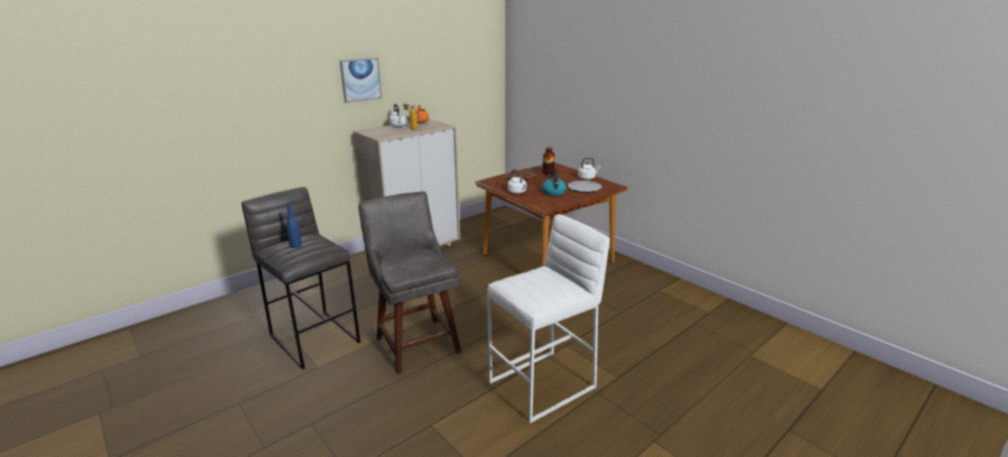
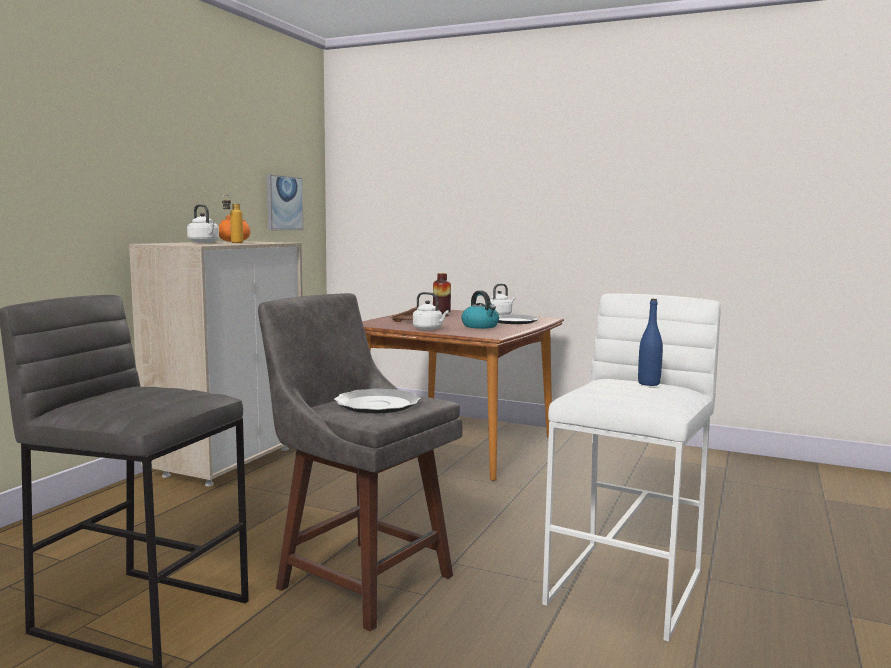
camera: 25 degrees left, 15 degrees down
(296, 245) = (131, 395): blue bottle -> blue bottle (648, 383)
(360, 79) = (140, 159): picture -> picture (284, 203)
(412, 264) = (377, 405): none -> plate

